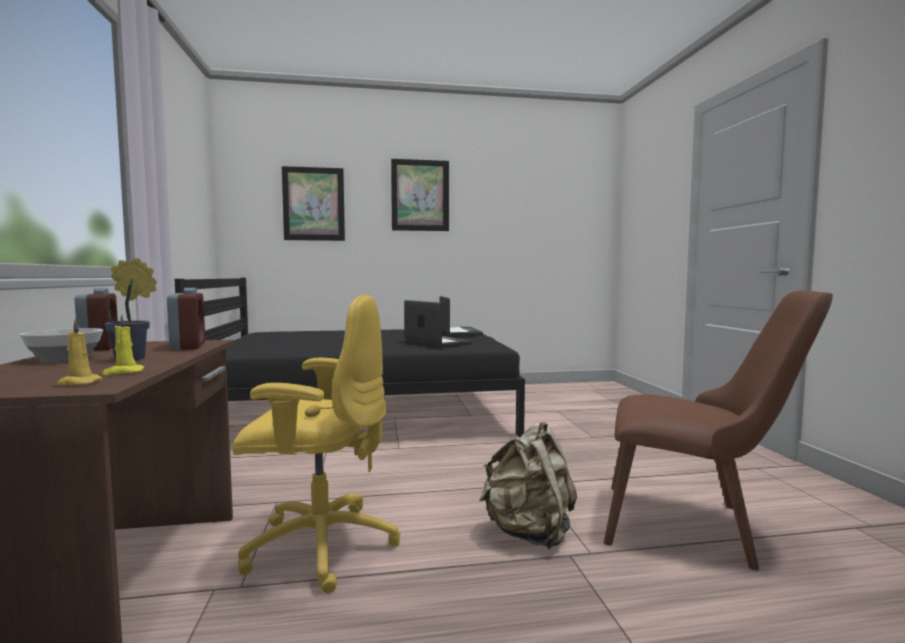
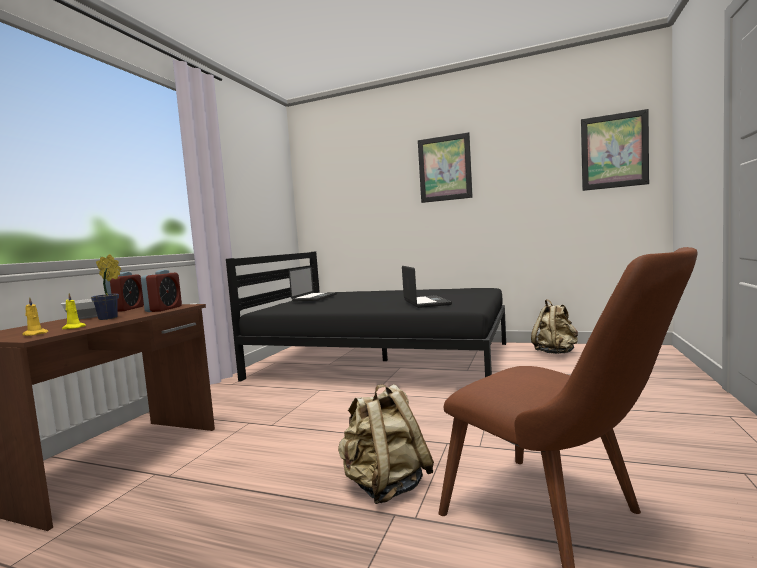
camera: 30 degrees right, 0 degrees up
(313, 204) = (360, 188): picture -> picture (614, 151)
(319, 545) = (236, 459): yellow office chair -> none
(460, 332) = (470, 292): laptop -> laptop (315, 298)
(532, 392) = (556, 352): none -> beige backpack

